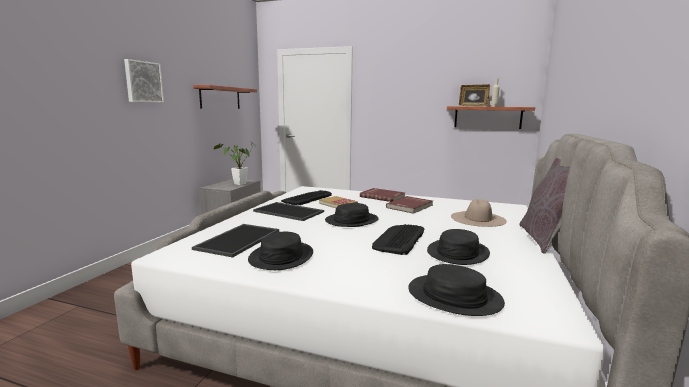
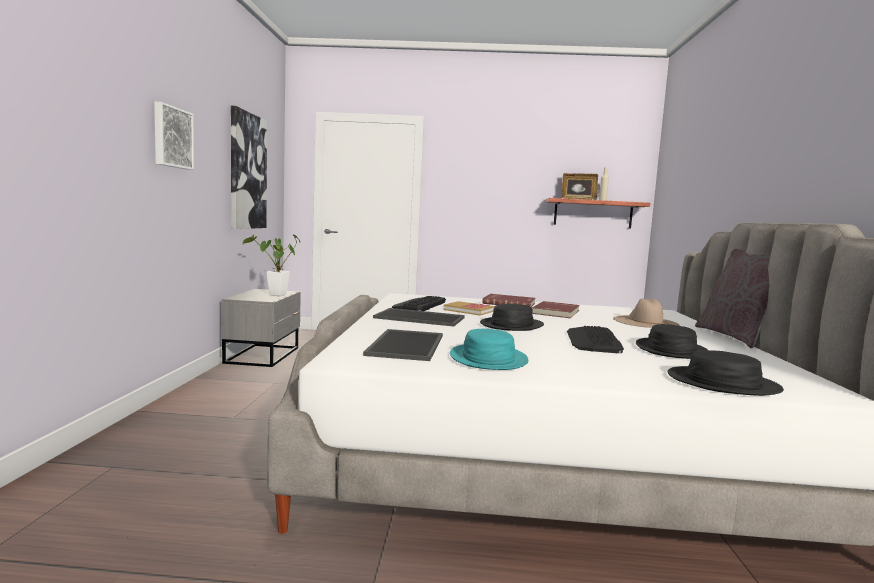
camera: 15 degrees left, 5 degrees down
(220, 98) = (247, 171): shelf -> picture
(281, 257) = (488, 359): black hat -> turquoise hat

